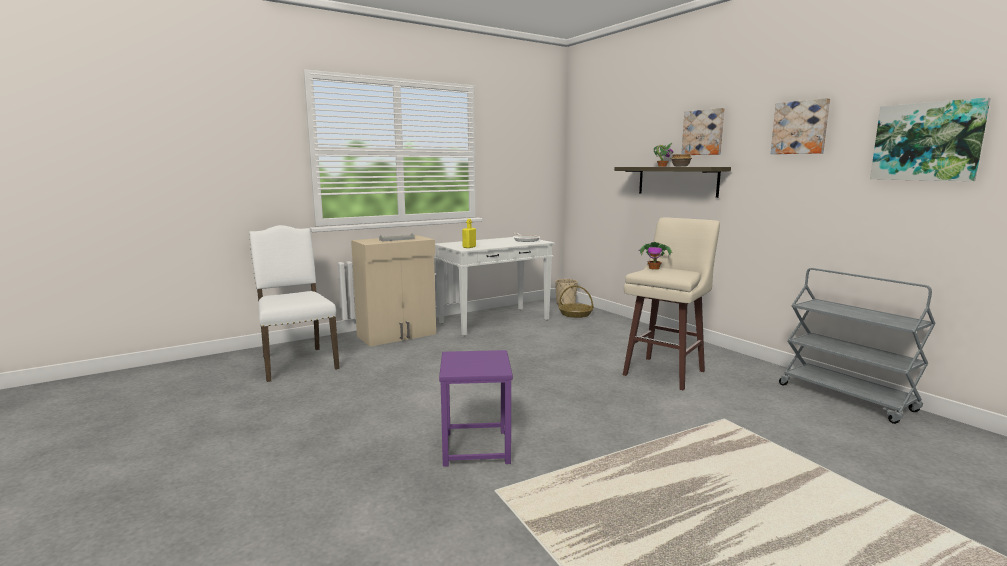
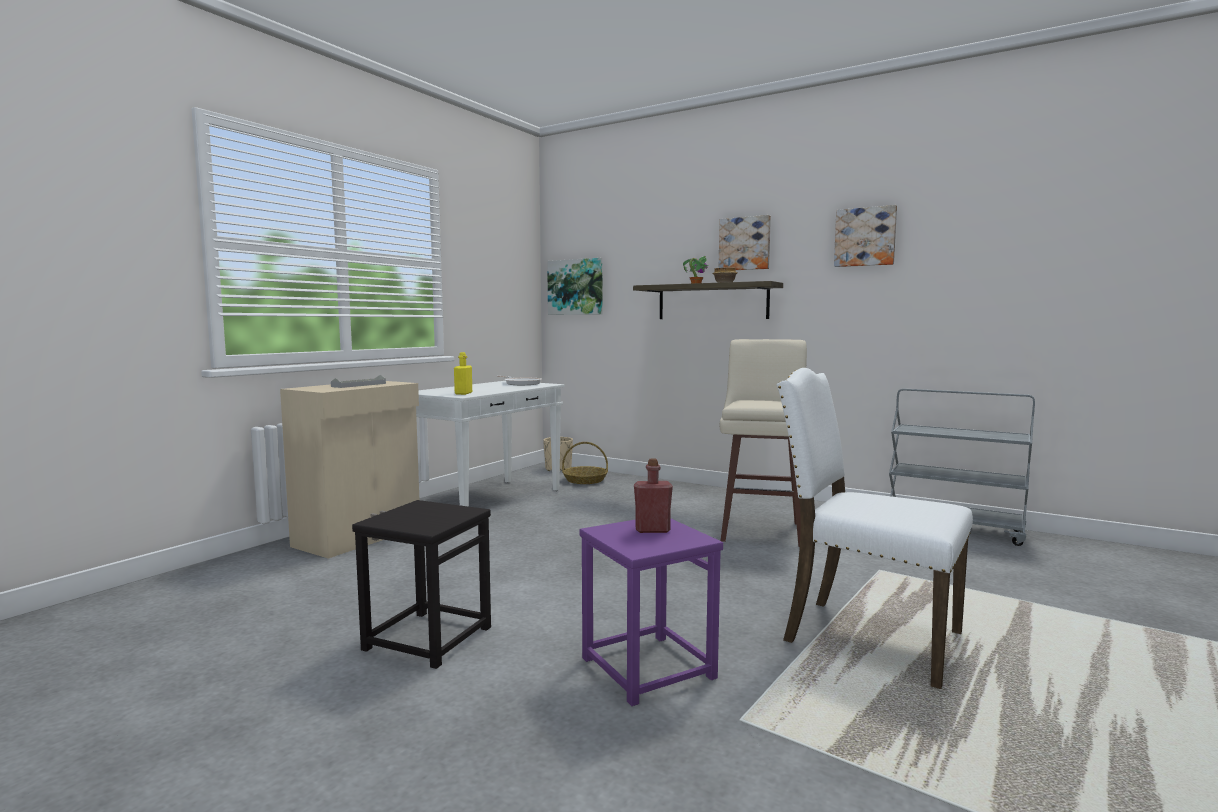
camera: 25 degrees left, 5 degrees down
(297, 362) = (216, 602): white chair -> white chair (867, 637)
(376, 403) = (427, 638): none -> black stool
(482, 359) = (652, 530): none -> red bottle
(654, 268) = (745, 400): potted plant -> none
(927, 142) = (1003, 250): picture -> picture (576, 287)

